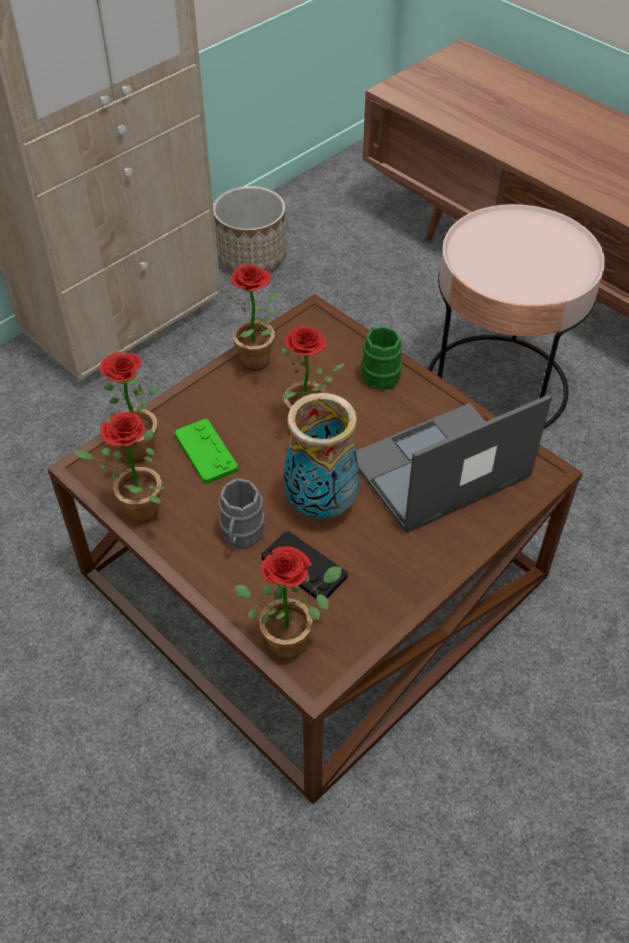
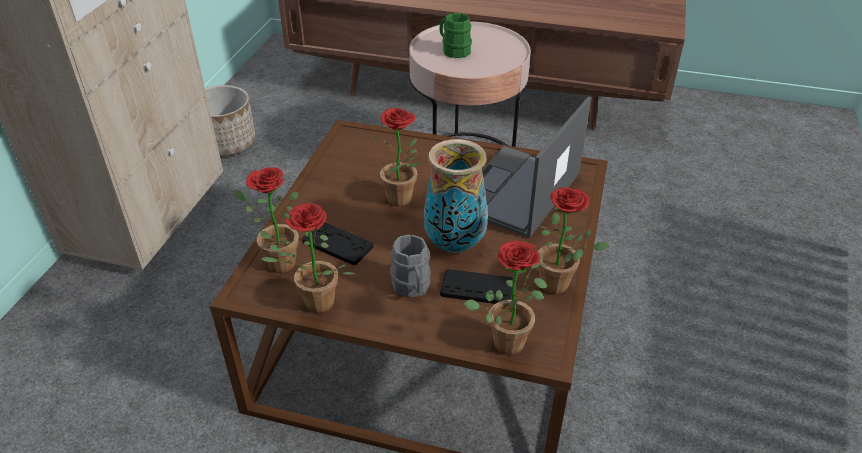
camera: 30 degrees left, 10 degrees down
(206, 452) = (338, 244): green game controller -> black game controller
(259, 364) = (332, 174): potted plant -> potted plant (560, 285)
(378, 372) = (424, 150): green mug -> green mug (453, 50)

